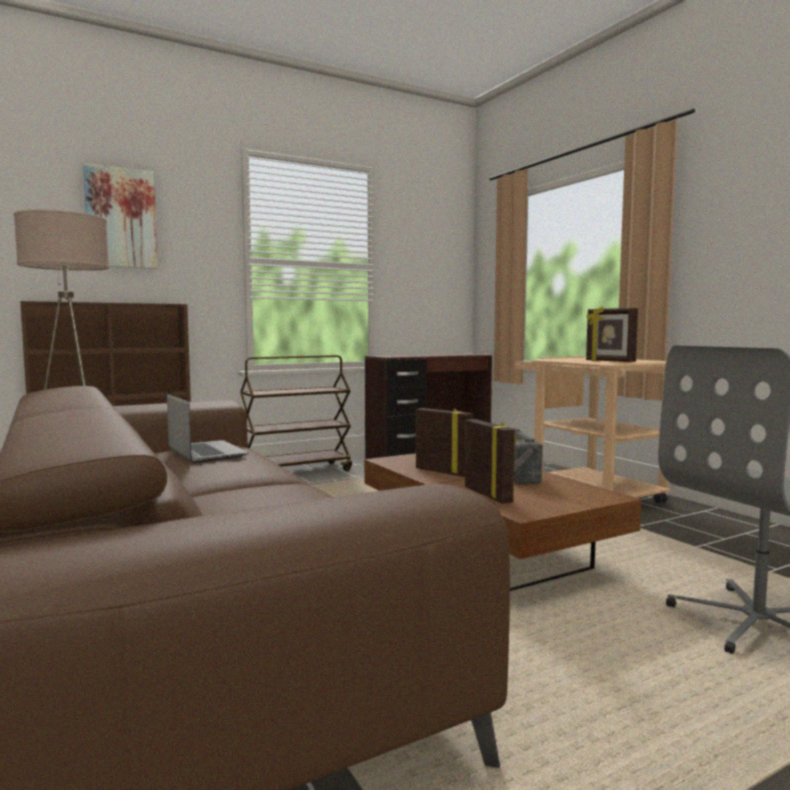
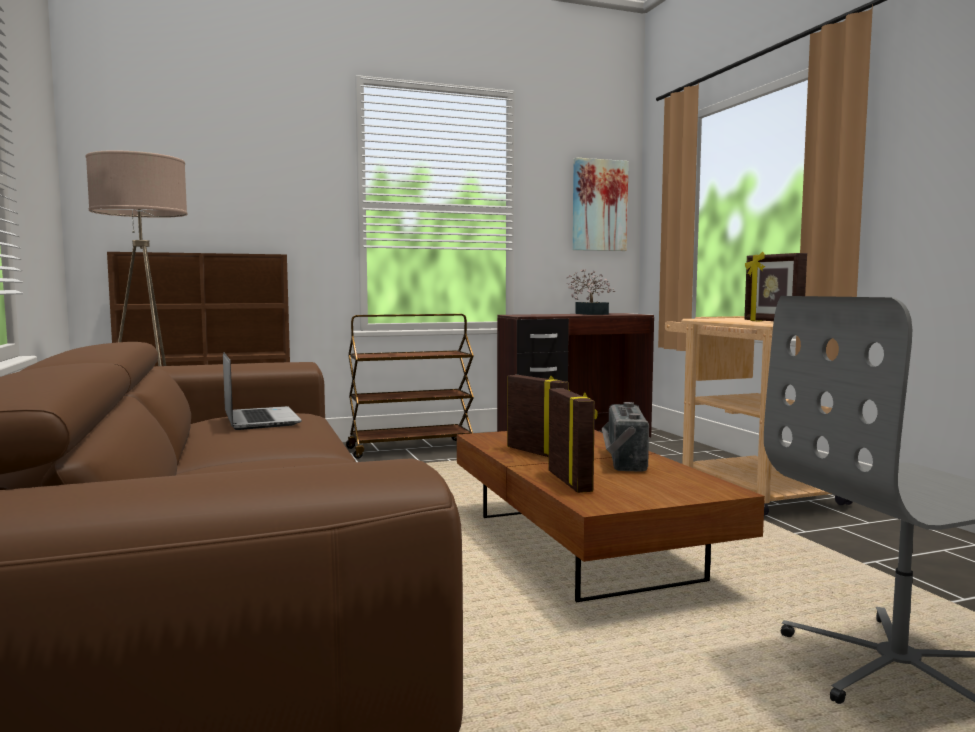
camera: 10 degrees right, 0 degrees up
(121, 218) = (220, 160): picture -> picture (599, 205)
(439, 354) = (590, 314): none -> potted plant

